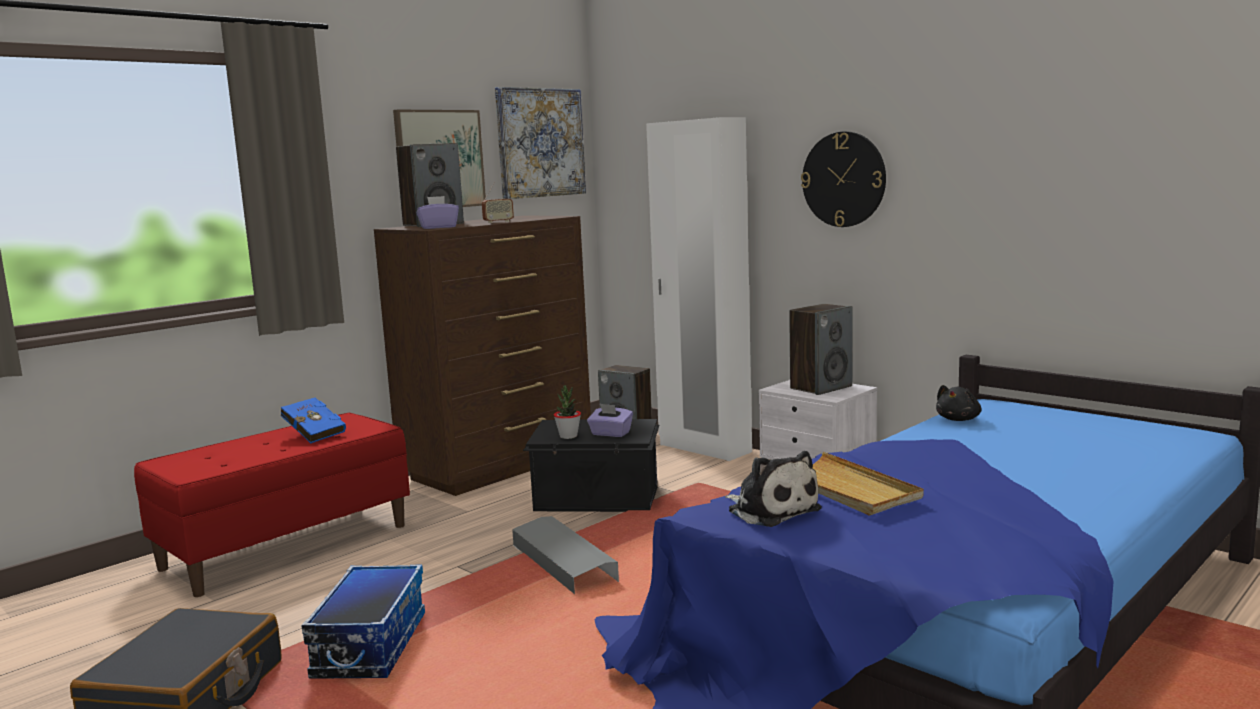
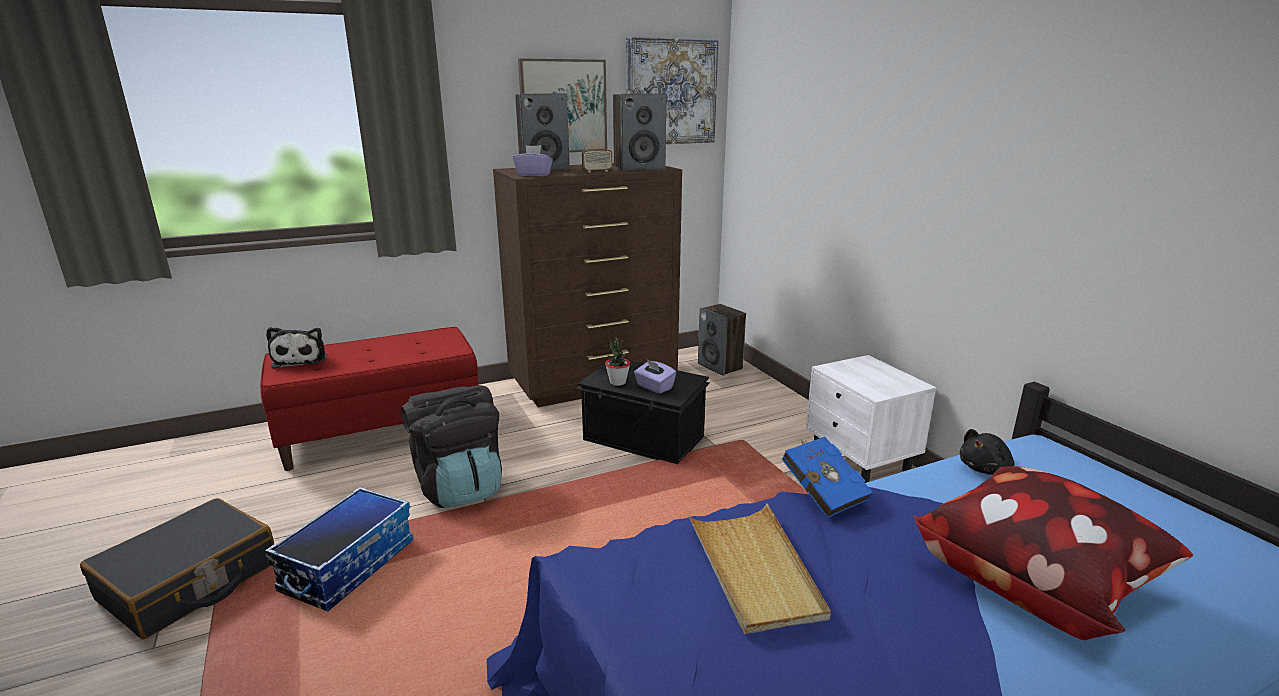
camera: 20 degrees right, 10 degrees up
(314, 434) = (406, 348): blue book -> blue book (822, 492)
(432, 569) = (459, 487): none -> black backpack
(563, 563) = (562, 510): grey storage box -> none
(704, 448) = (775, 398): white wardrobe -> none
(771, 510) = (647, 583): plush toy -> plush toy (301, 359)
(821, 387) = (876, 376): speaker -> speaker (639, 168)
(843, 179) = (940, 159): wall clock -> none
(1036, 464) = (1033, 582): none -> pillow

